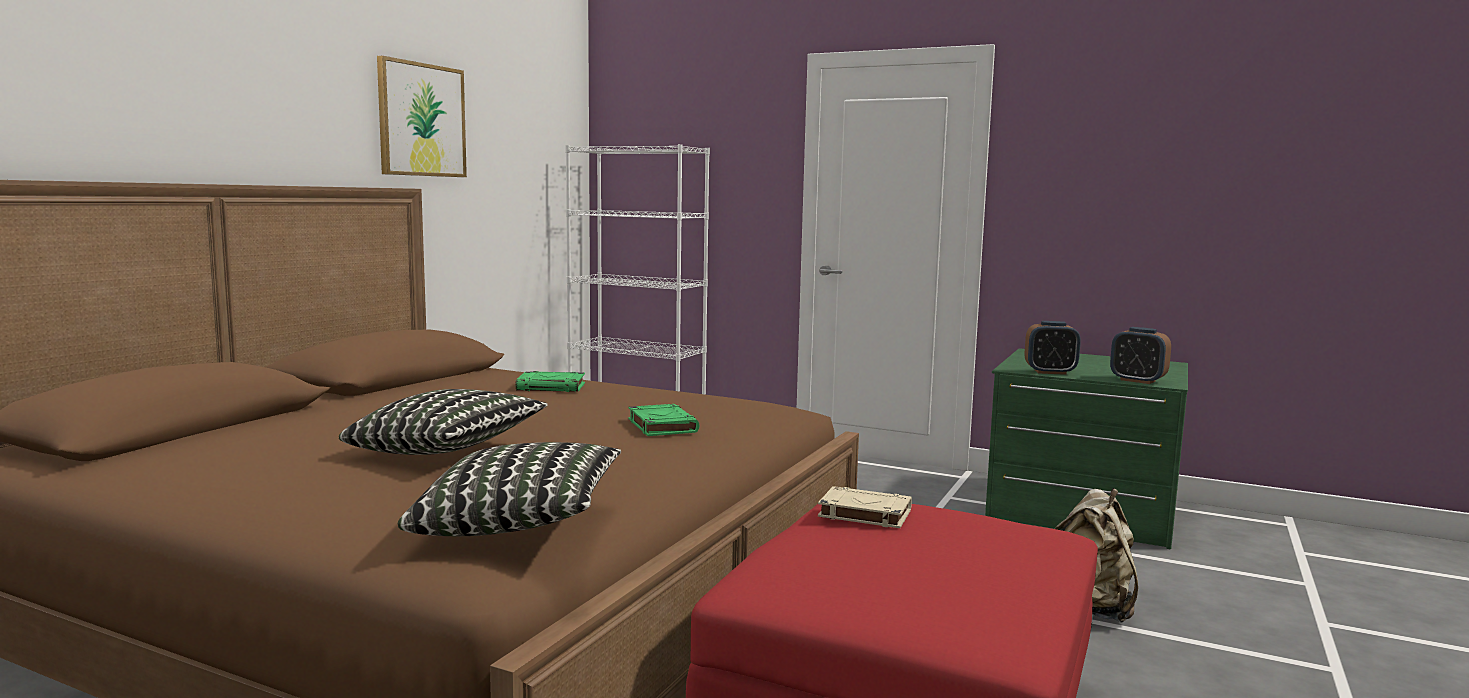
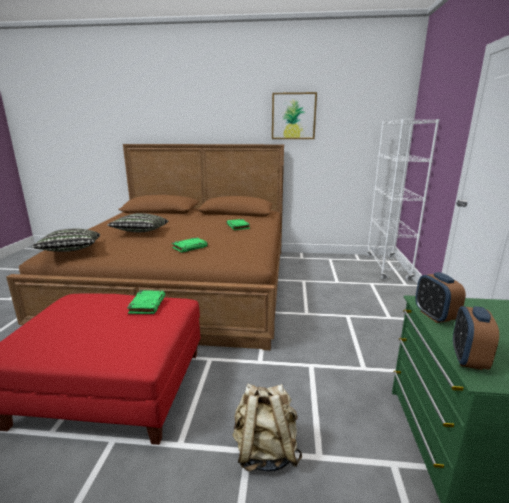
camera: 70 degrees right, 10 degrees up
(863, 514) = (147, 304): beige book -> green book

